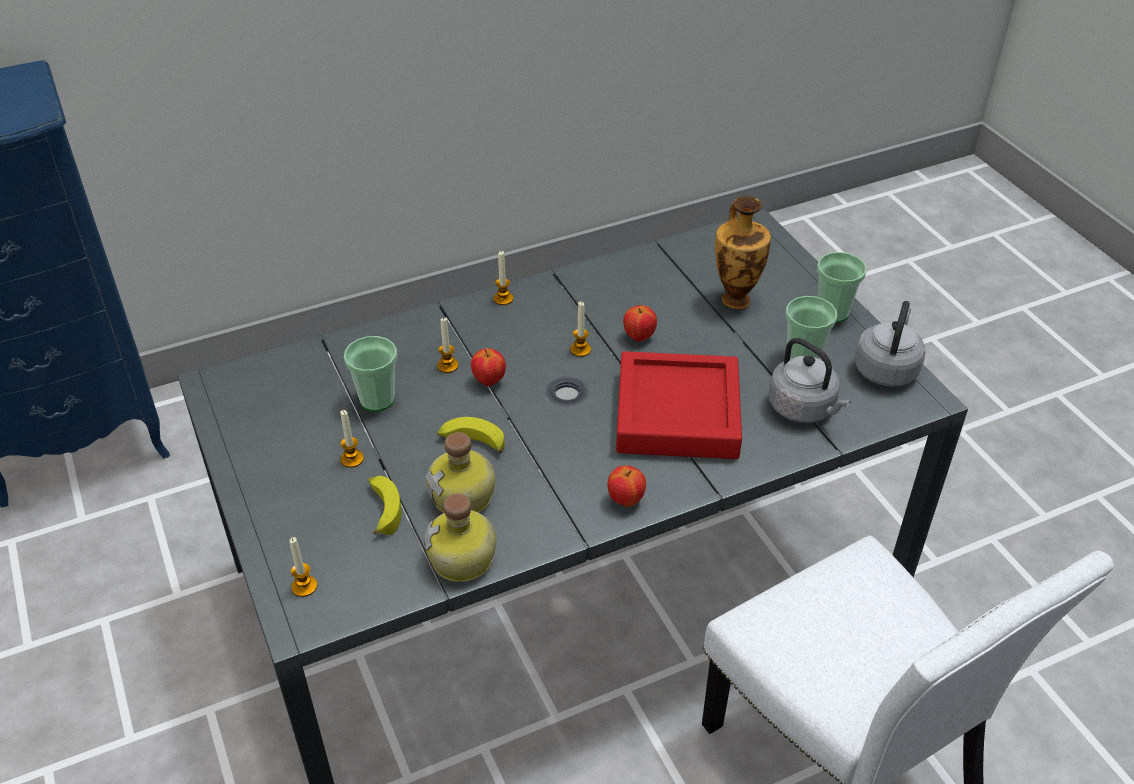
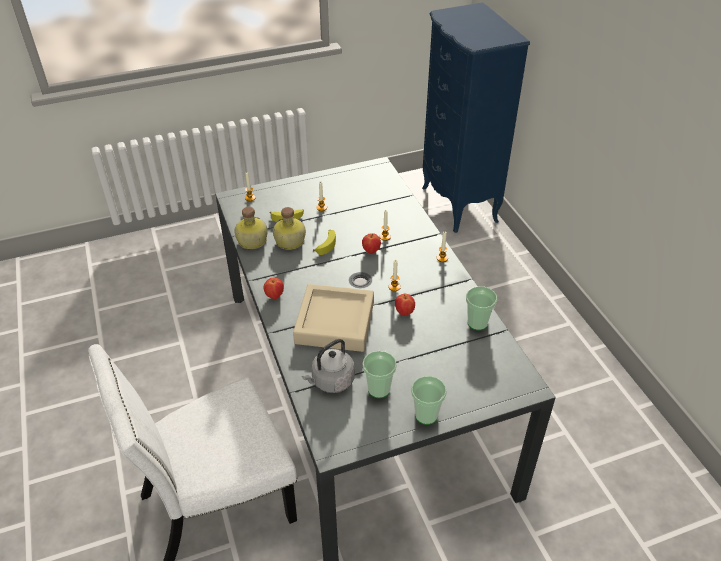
camera: 95 degrees right, 0 degrees up
(377, 399) = (361, 214): cup -> cup (477, 323)
(677, 414) = (335, 322): red tray -> beige tray
(735, 298) = (442, 363): vase -> none
(886, 368) = (364, 433): grey kettle -> none

